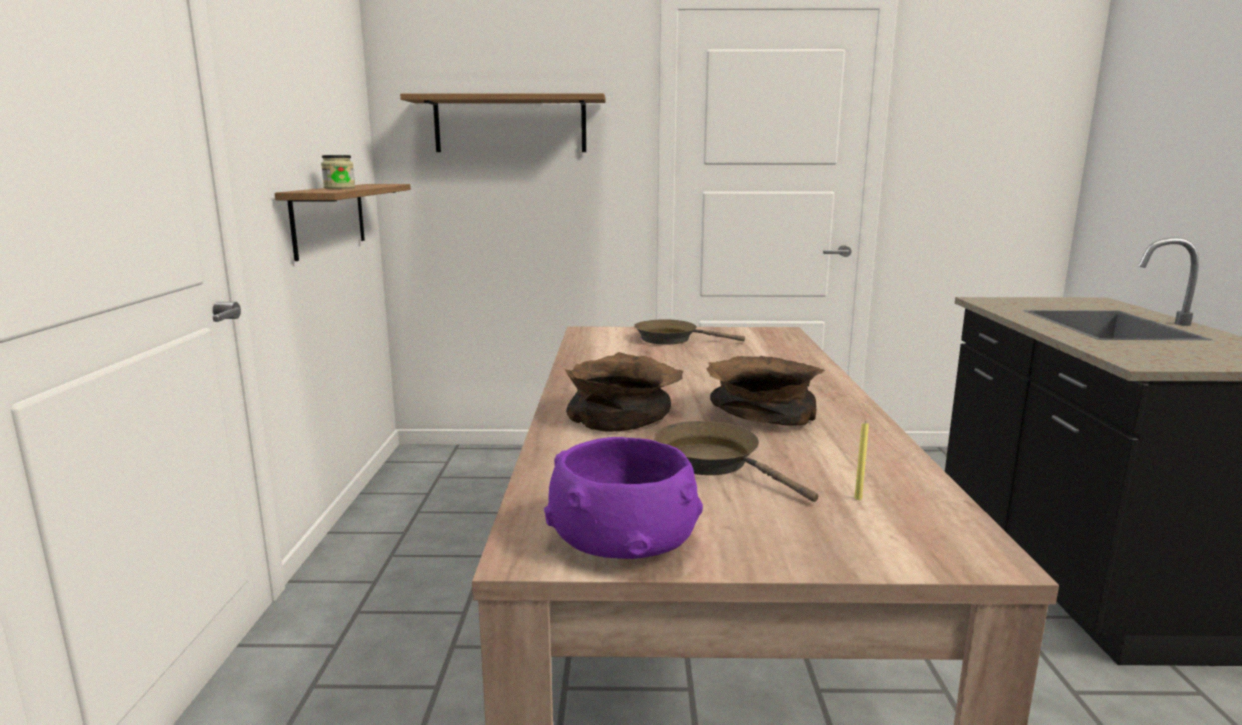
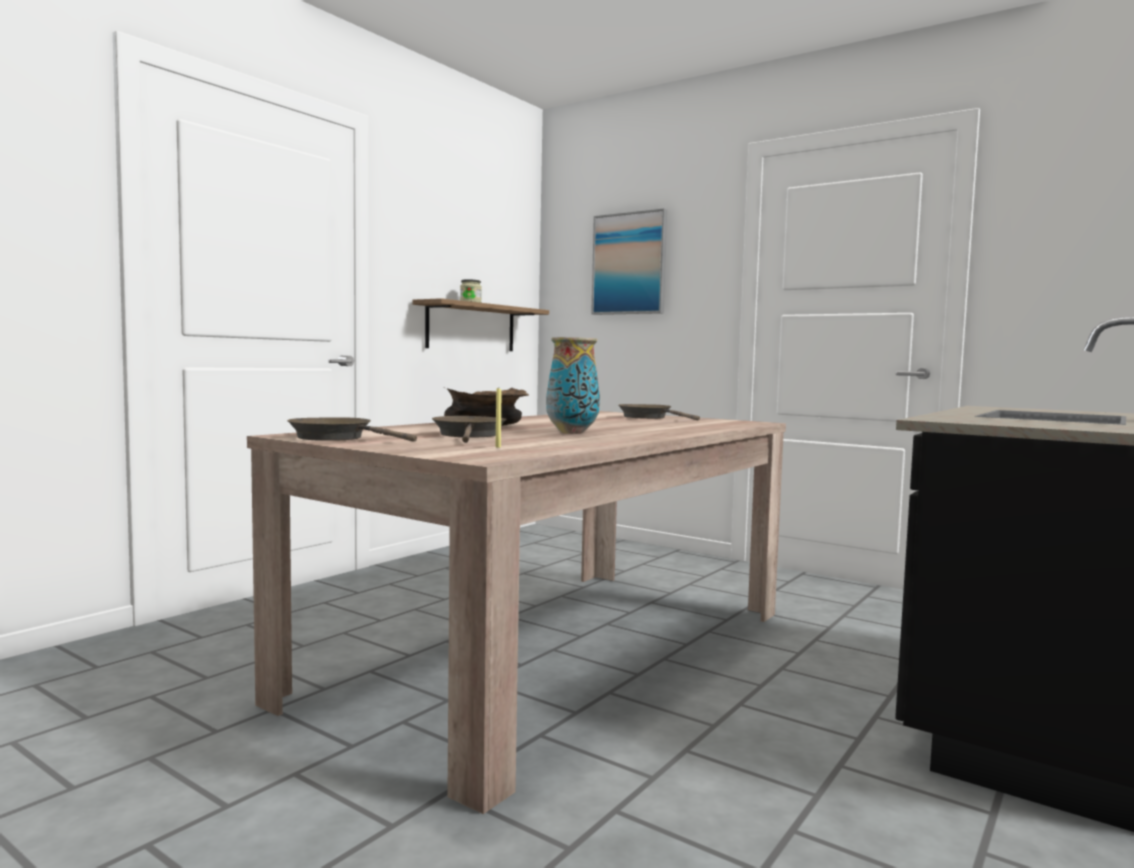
camera: 35 degrees right, 10 degrees down
(510, 125) = (629, 264): shelf -> picture
(621, 538) = (337, 438): purple bowl -> brown frying pan
(759, 414) = (572, 432): brown bowl -> vase

